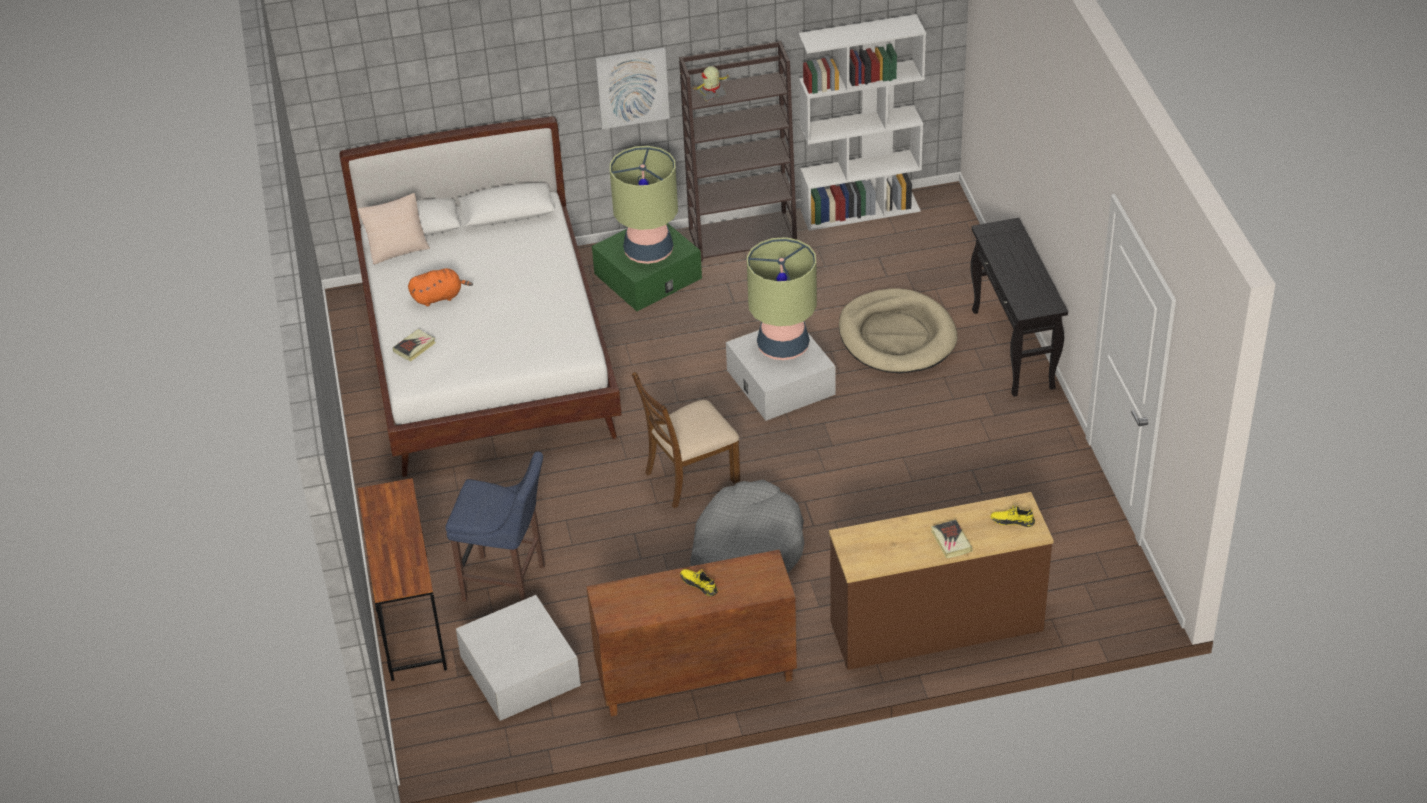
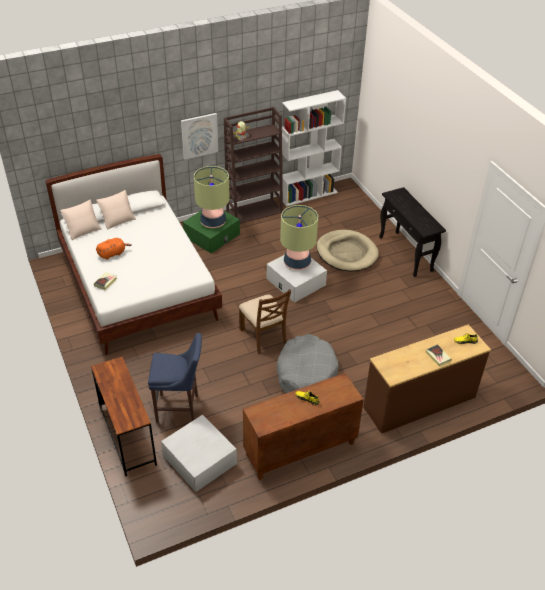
camera: 15 degrees left, 0 degrees up
(462, 233) = (117, 219): none -> beige pillow
(690, 476) = (264, 336): brown chair -> brown chair turned 75 degrees counterclockwise

